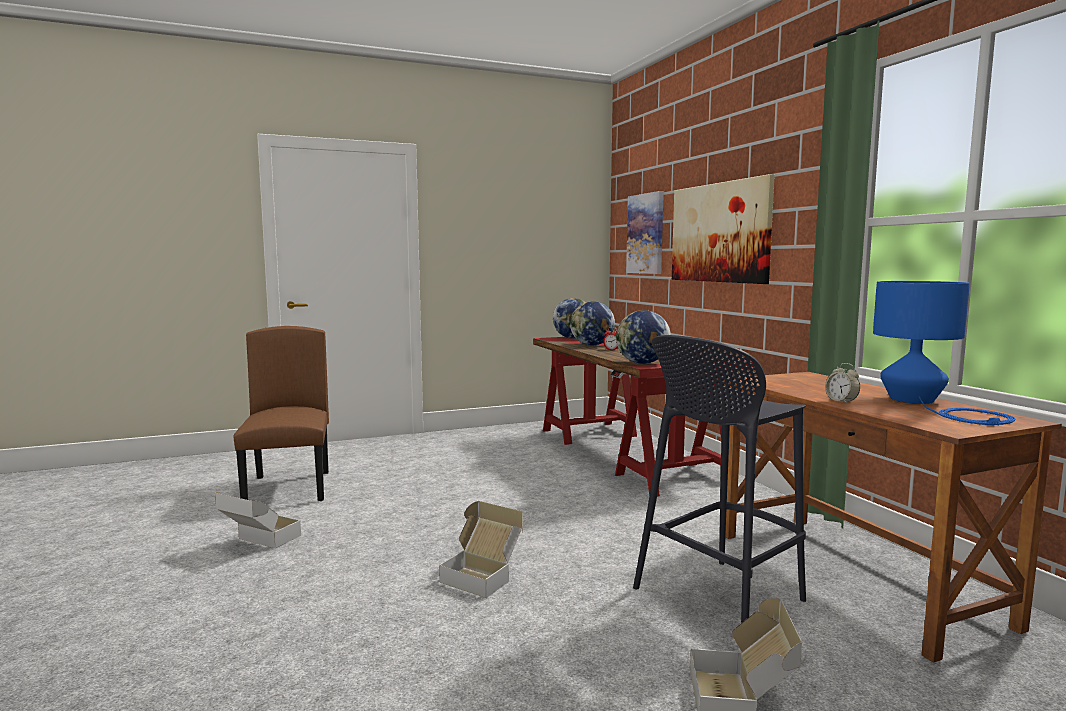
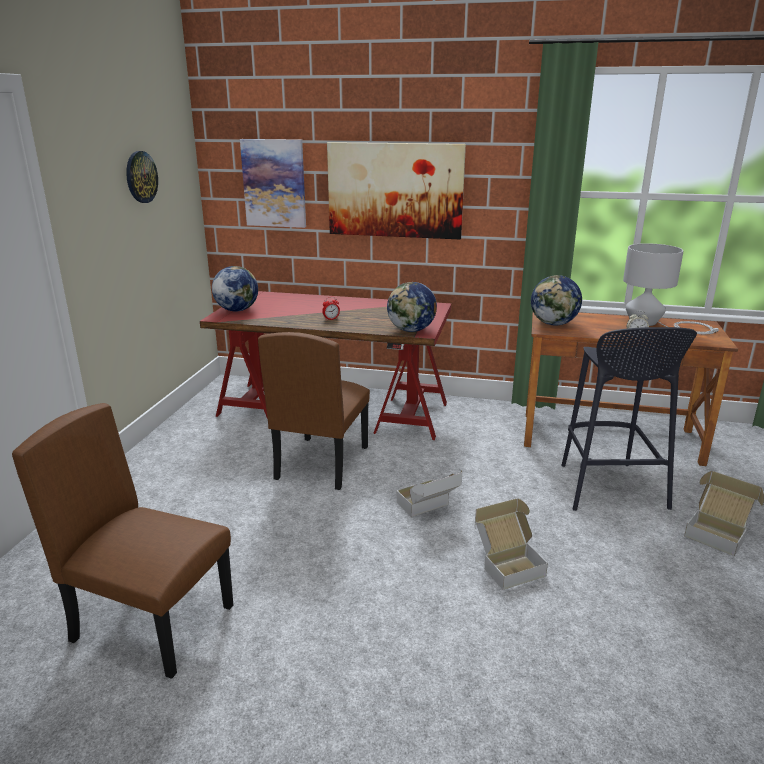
camera: 55 degrees left, 15 degrees up
(259, 542) = (305, 685): cardboard box -> cardboard box (428, 509)
(526, 222) = (141, 177): none -> wall clock
(535, 473) = (321, 462): none -> brown chair
(592, 345) = (291, 316): globe -> globe (554, 324)
(934, 406) = (662, 324): blue table lamp -> grey table lamp

